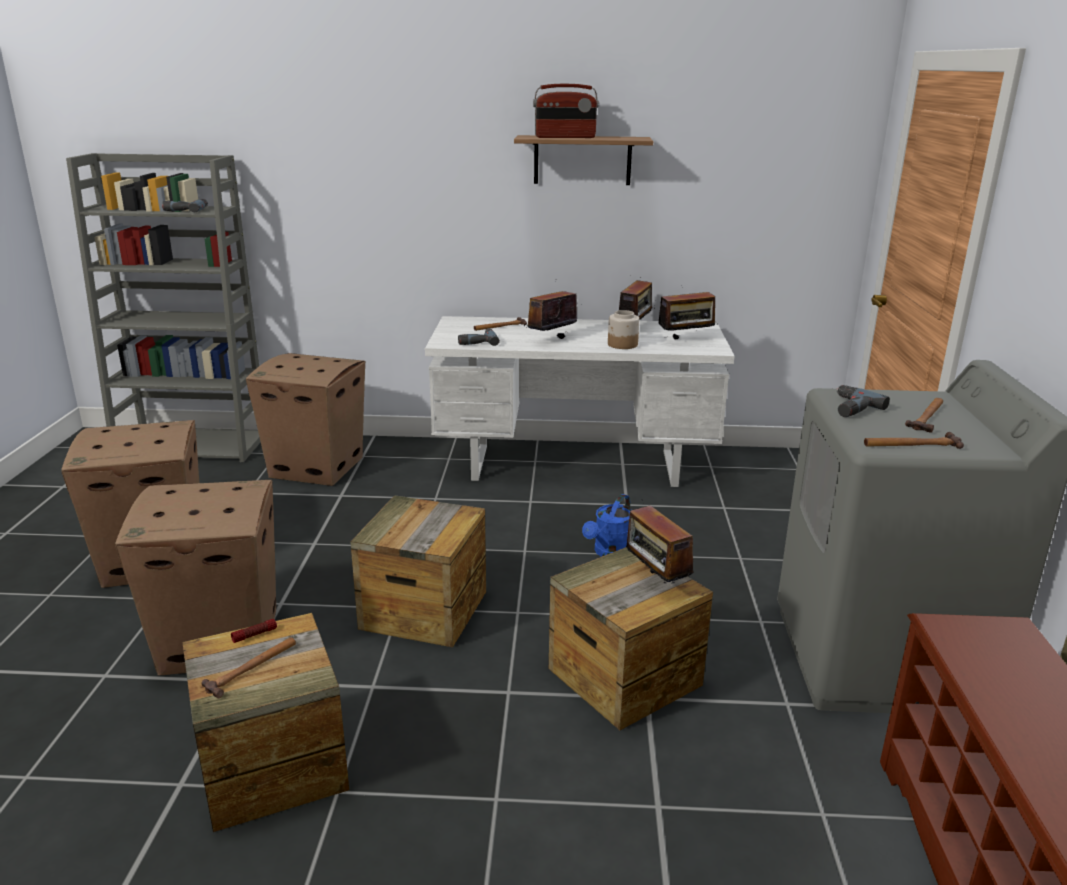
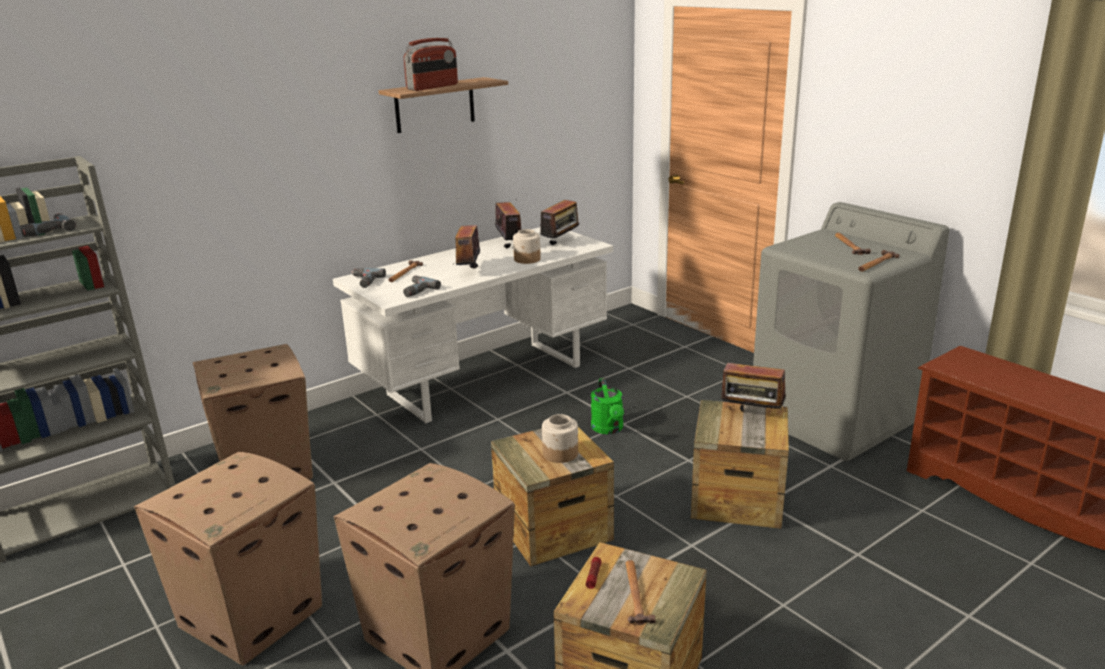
camera: 40 degrees left, 0 degrees up
(423, 529) = (561, 453): none -> jar
(609, 553) = (608, 429): blue watering can -> green watering can
(848, 408) = (808, 253): power drill -> power drill (364, 281)

